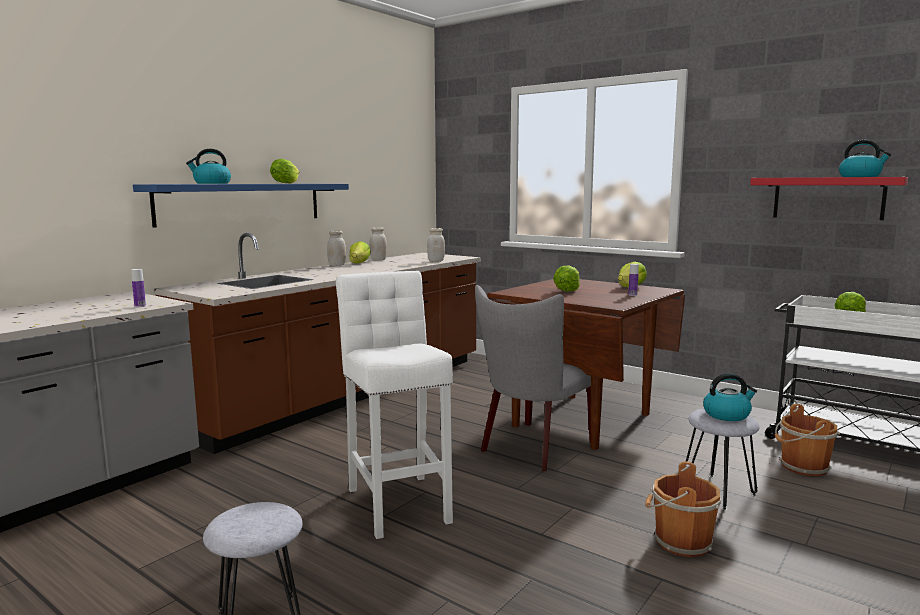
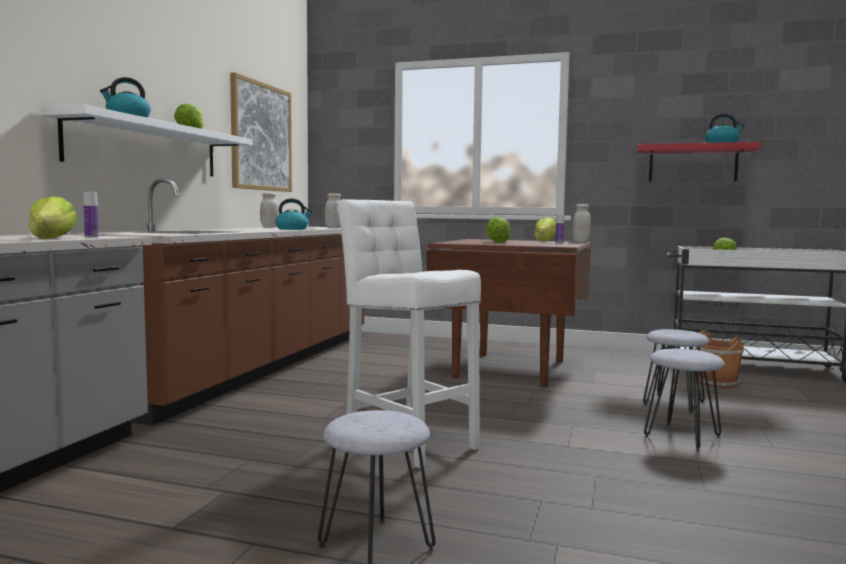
camera: 20 degrees left, 5 degrees down
(242, 203) = (147, 148): blue shelf -> white shelf
(337, 265) = (235, 228): white jar -> white jar (581, 242)
(359, 263) = (256, 228): lettuce -> lettuce (52, 238)
(375, 173) = (261, 137): none -> picture
(533, 448) = (490, 391): grey chair -> none
(679, 542) = (683, 437): brown bucket -> grey stool
(727, 415) = (680, 331): kettle -> kettle (292, 229)

